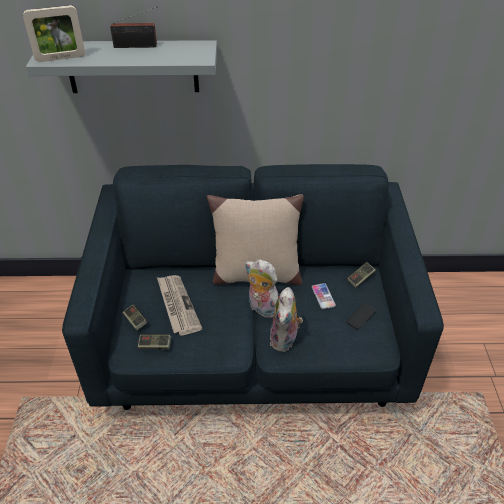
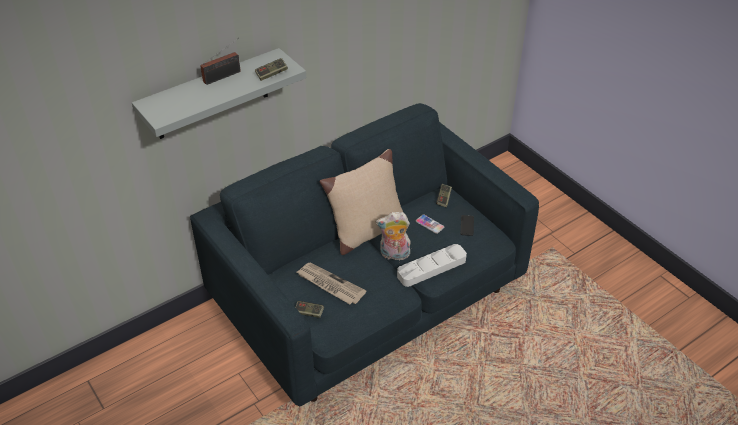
camera: 35 degrees left, 0 degrees up
(60, 58) = (175, 111): picture frame -> none
(155, 345) = (342, 321): game controller -> game controller (271, 74)
(285, 340) = (431, 268): plush toy -> grey tray

